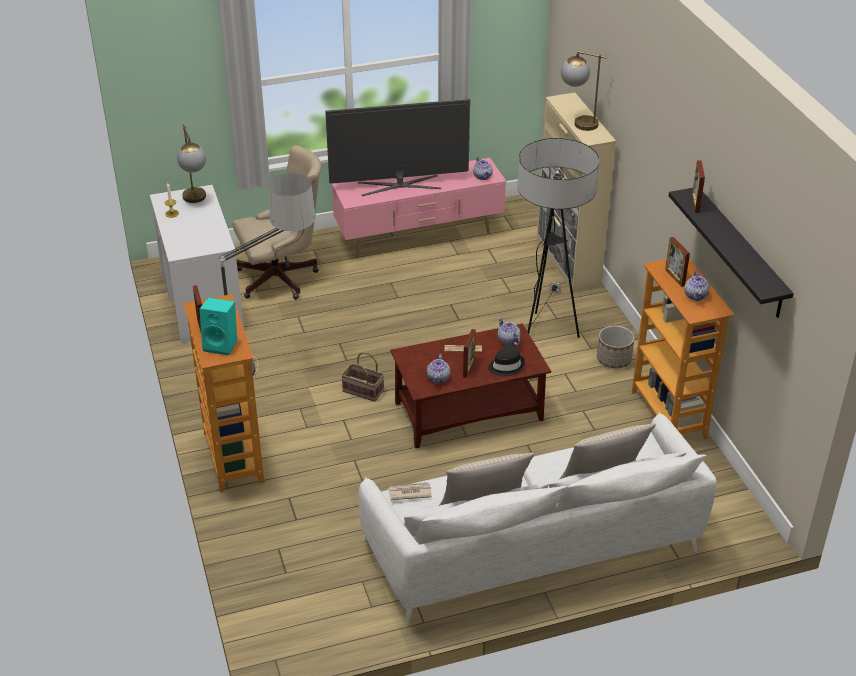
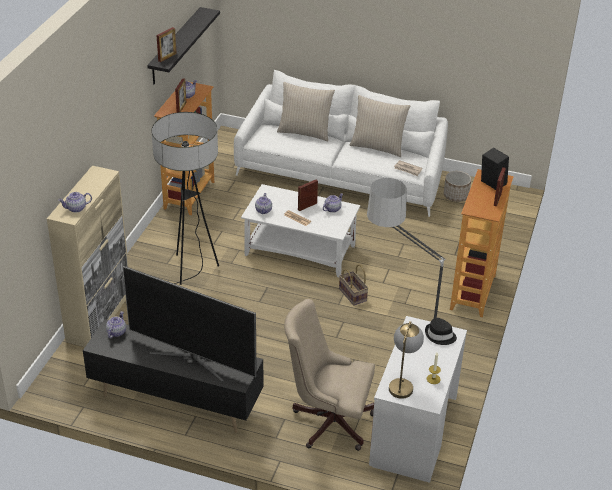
camera: 145 degrees left, 0 degrees up
(222, 345) = (491, 183): turquoise speaker -> black speaker
(420, 237) = (175, 402): pink tv stand -> black tv stand
(467, 412) = (301, 250): brown coffee table -> white coffee table
(506, 366) = (284, 197): black hat -> black hat (440, 336)
(565, 106) = (76, 208): none -> teapot
(577, 123) = (92, 190): table lamp -> none
(614, 359) = (173, 237): planter -> planter (456, 195)

